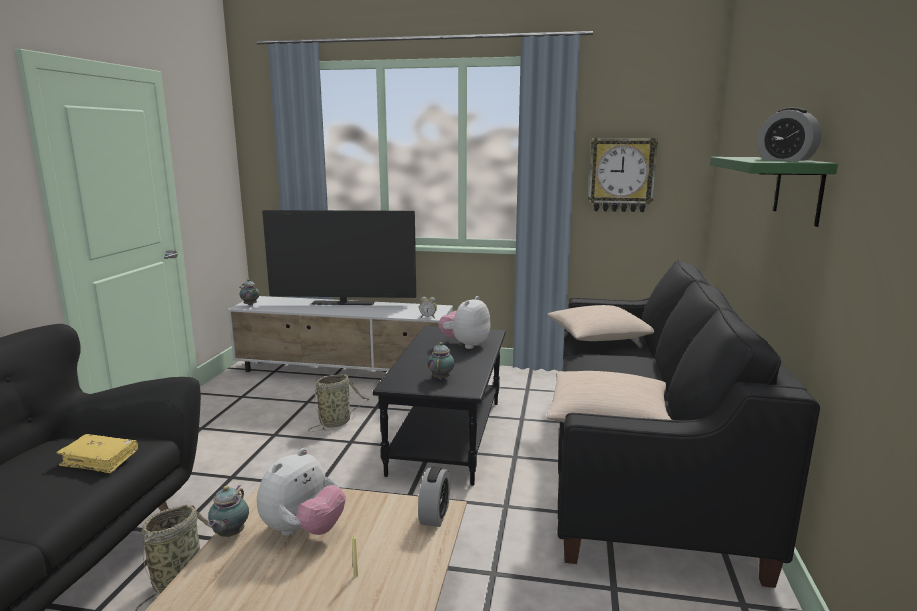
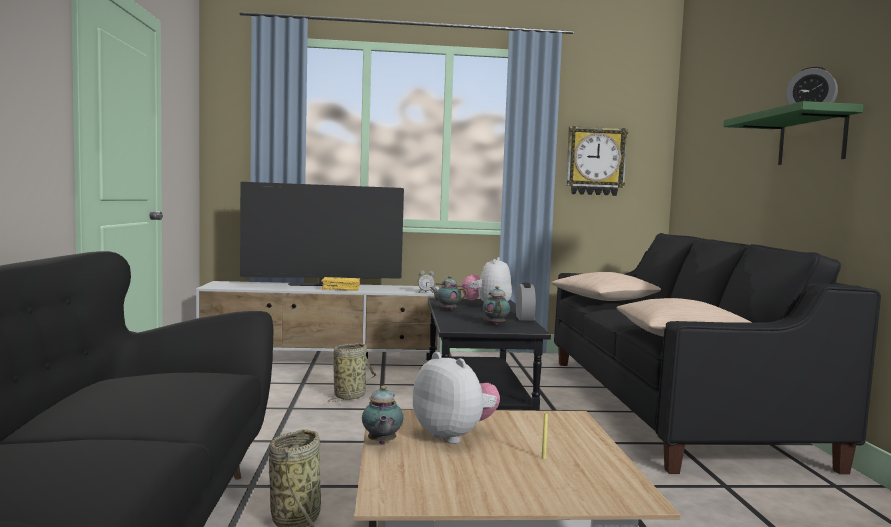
camera: 15 degrees left, 10 degrees down
(100, 460) = (196, 385): yellow book -> yellow book (340, 289)
(250, 305) = (218, 286): teapot -> teapot (447, 309)
(303, 530) = (454, 436): plush toy -> plush toy turned 60 degrees counterclockwise
(435, 515) = (569, 420): alarm clock -> alarm clock (524, 318)

